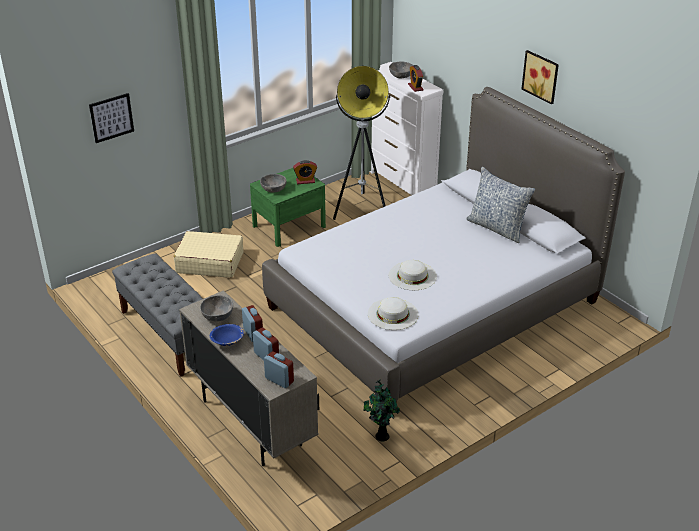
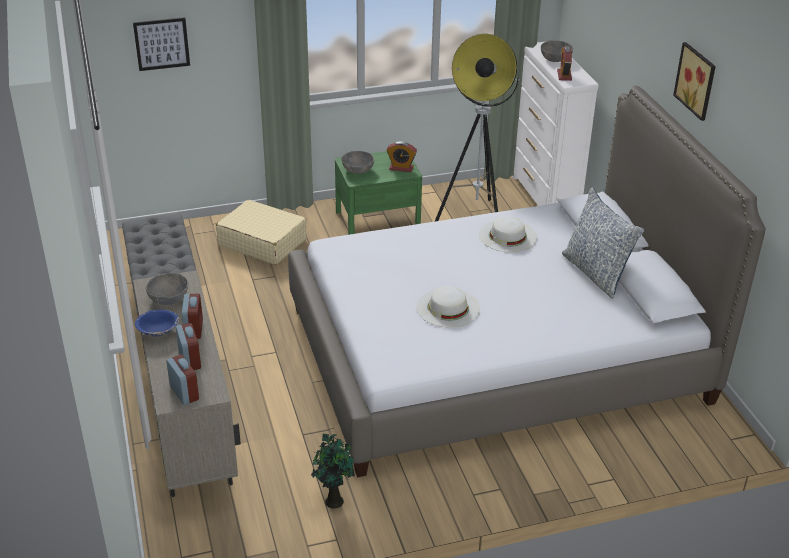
camera: 20 degrees right, 0 degrees up
(393, 314) = (392, 349): white hat -> white hat (507, 236)

